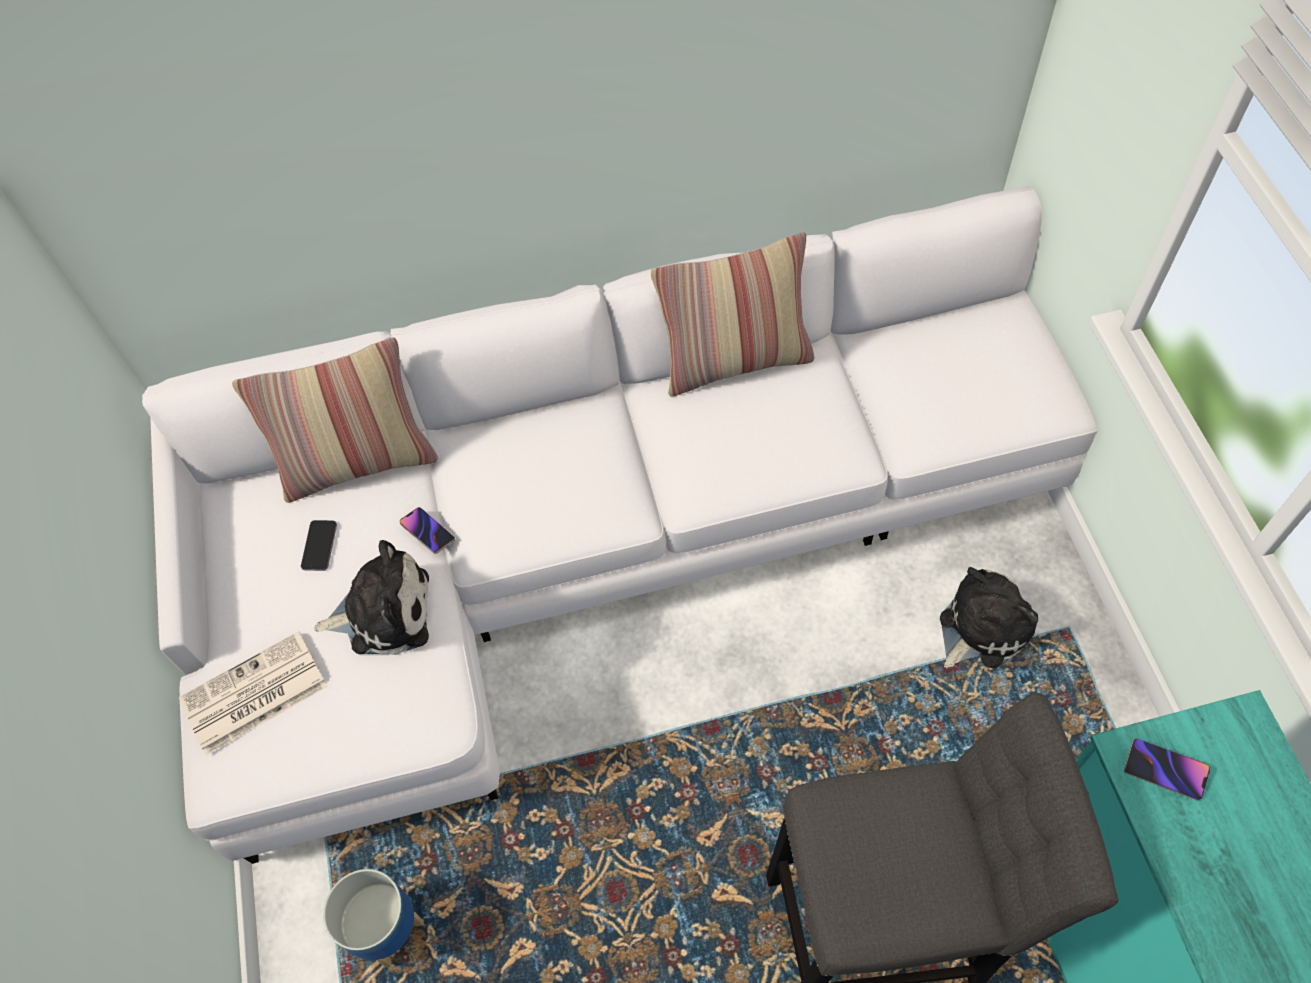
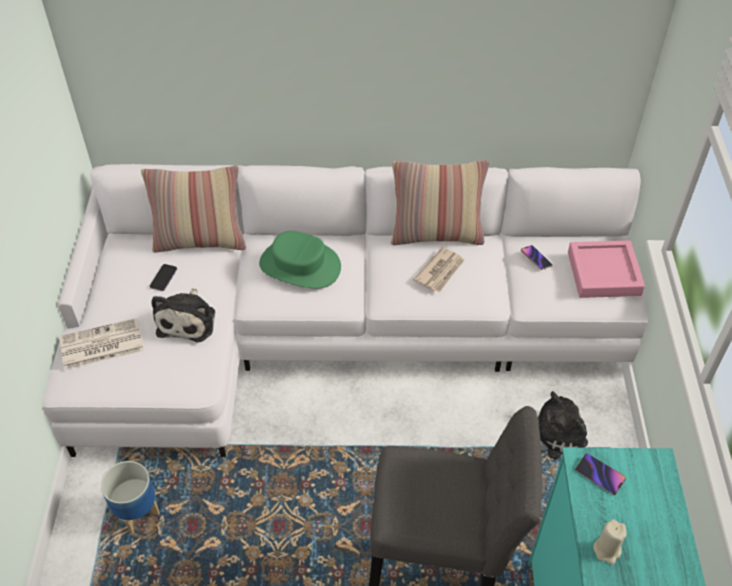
camera: 10 degrees right, 10 degrees down
(383, 612) = (188, 320): plush toy -> plush toy turned 90 degrees clockwise
(427, 532) = (227, 285): phone -> phone (536, 259)
(536, 470) = (299, 266): none -> green hat
(762, 426) = (440, 271): none -> newspaper
(1011, 368) = (603, 273): none -> pink tray
(1219, 904) = (607, 550): none -> beige candle

